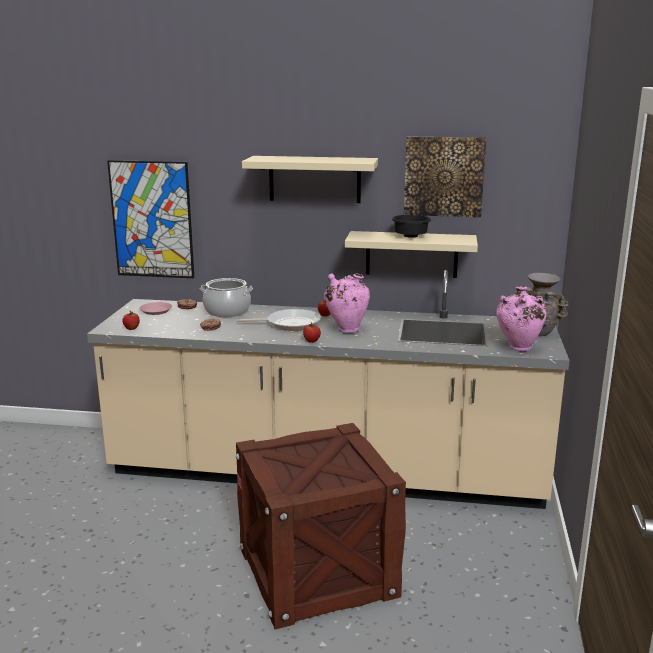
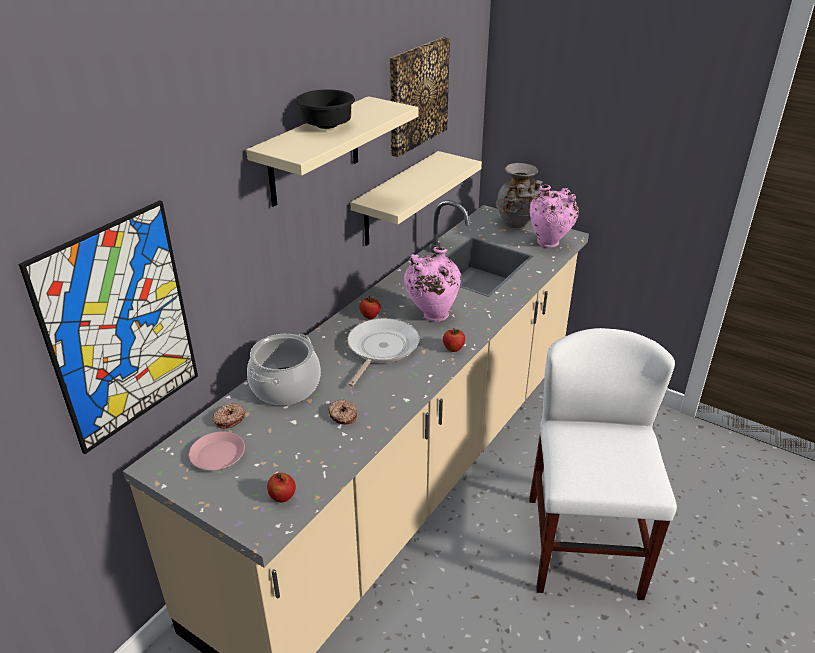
camera: 65 degrees left, 15 degrees up
(317, 572) = (583, 546): crate -> white chair
(409, 236) = (416, 180): black bowl -> black bowl (325, 126)

